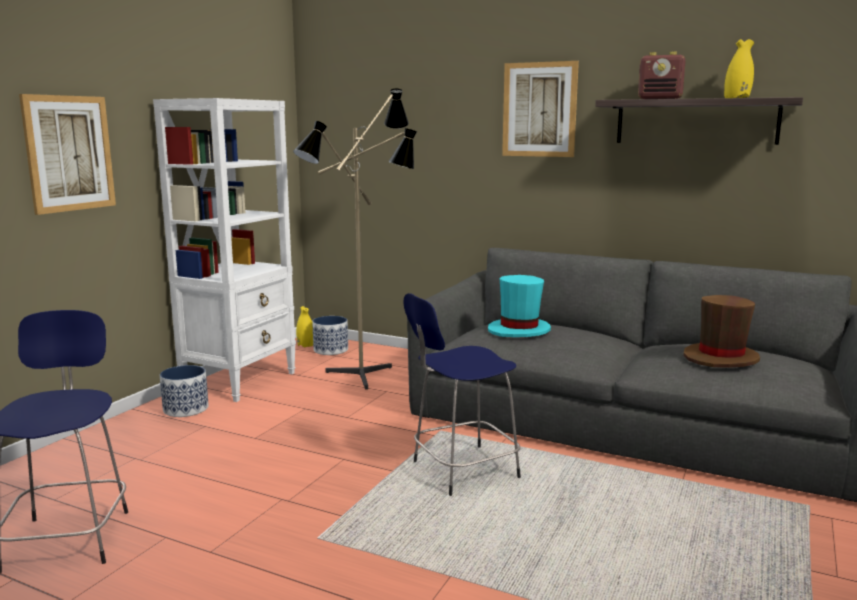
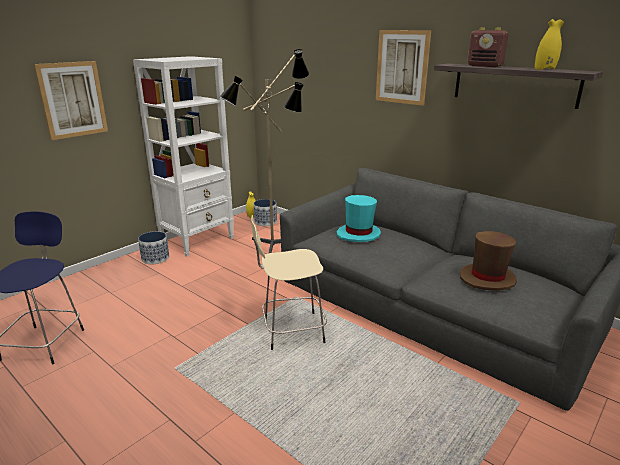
camera: 15 degrees right, 10 degrees up
(461, 471) = (291, 331): blue stool -> beige stool

